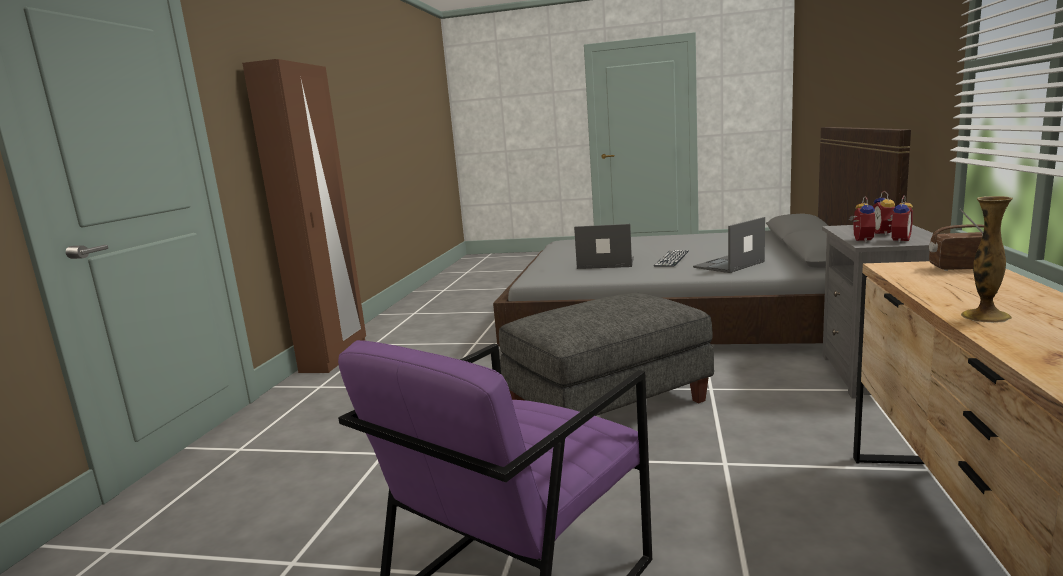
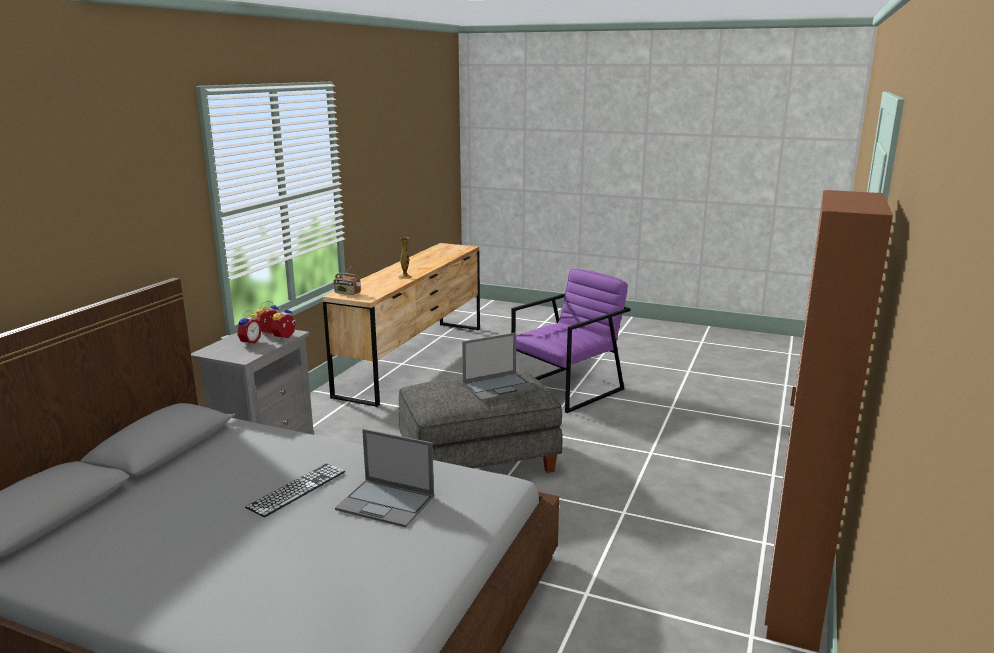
camera: 170 degrees left, 5 degrees up
(728, 265) = (269, 455): laptop -> laptop (499, 387)

